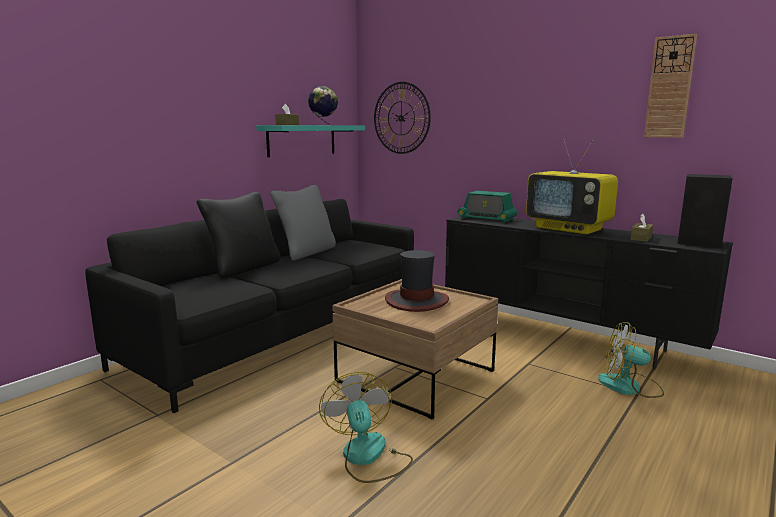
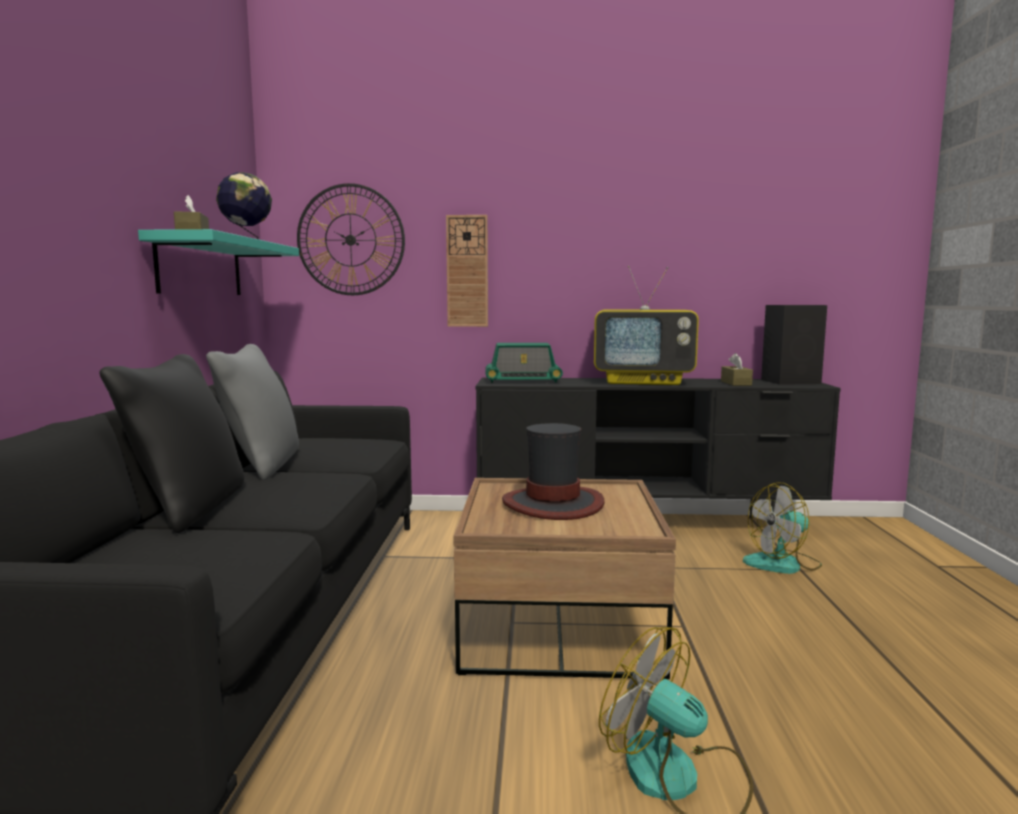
camera: 35 degrees left, 5 degrees down
(669, 87) = (732, 207): wall clock -> wall clock (467, 271)

